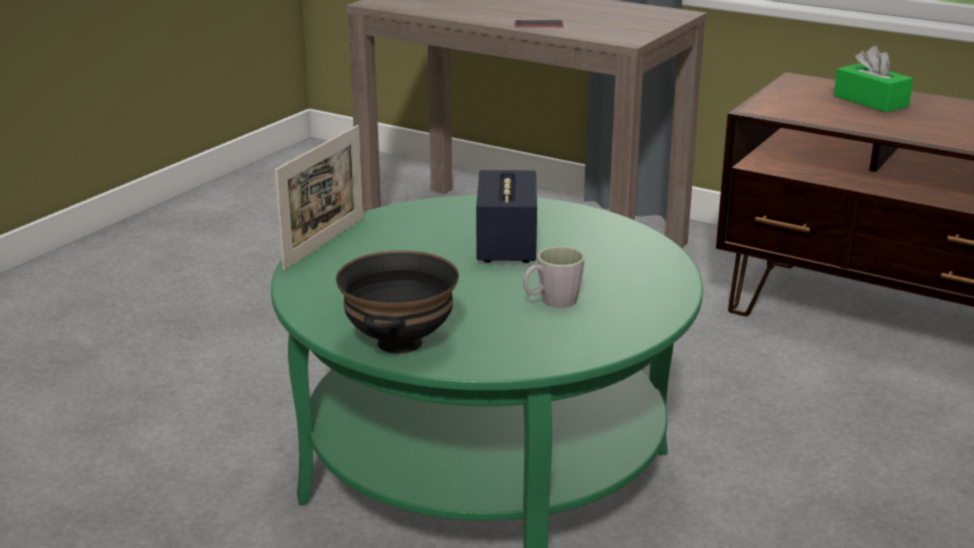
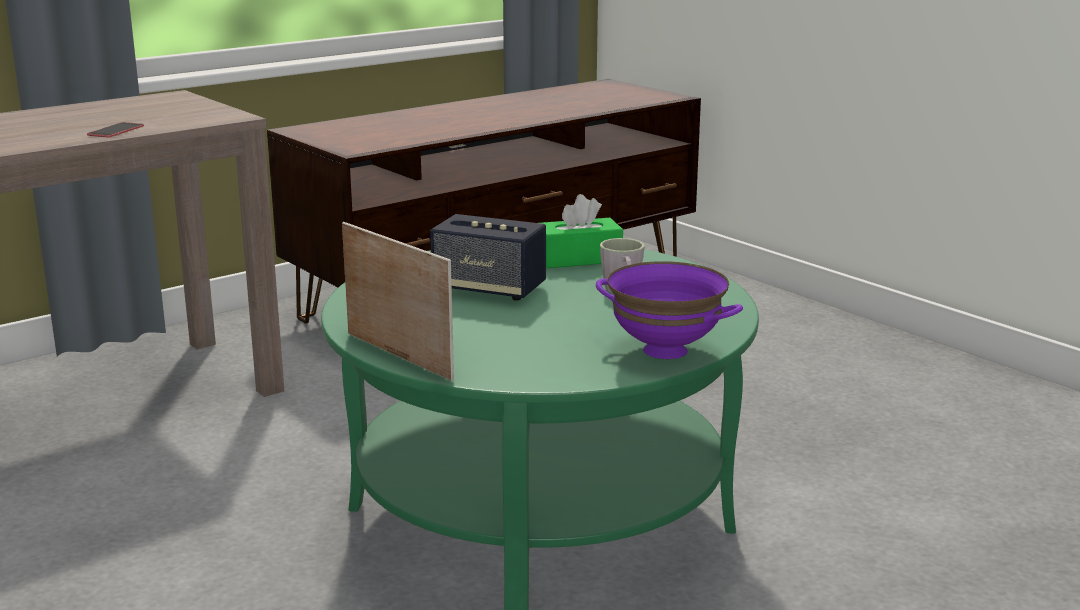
camera: 70 degrees left, 5 degrees down
(401, 343) = (666, 350): black bowl -> purple bowl
(870, 101) = (381, 124): green tissue box -> green tissue box (578, 259)

